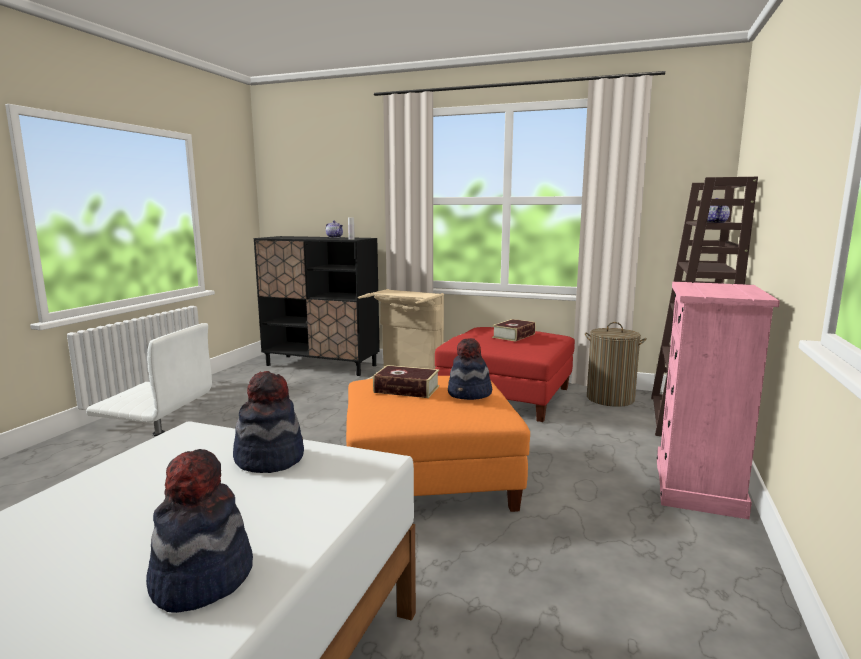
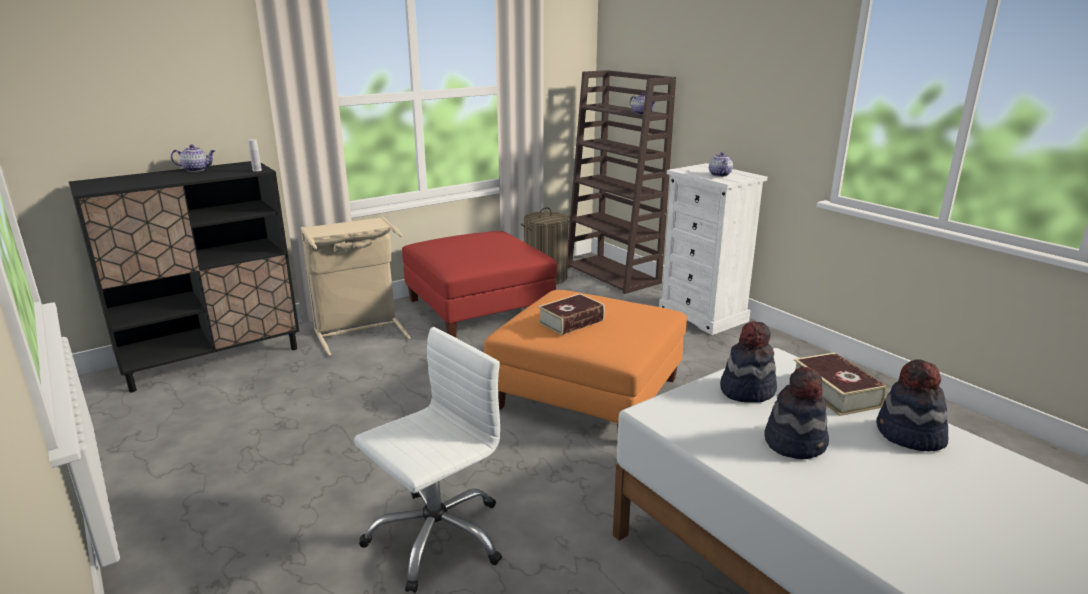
camera: 55 degrees left, 10 degrees up
(470, 394) = (612, 305): hat -> hat (795, 442)
(514, 335) = (481, 244): book -> book (835, 392)
(698, 487) = (703, 316): pink dresser -> white dresser
(714, 290) = (719, 175): none -> teapot

